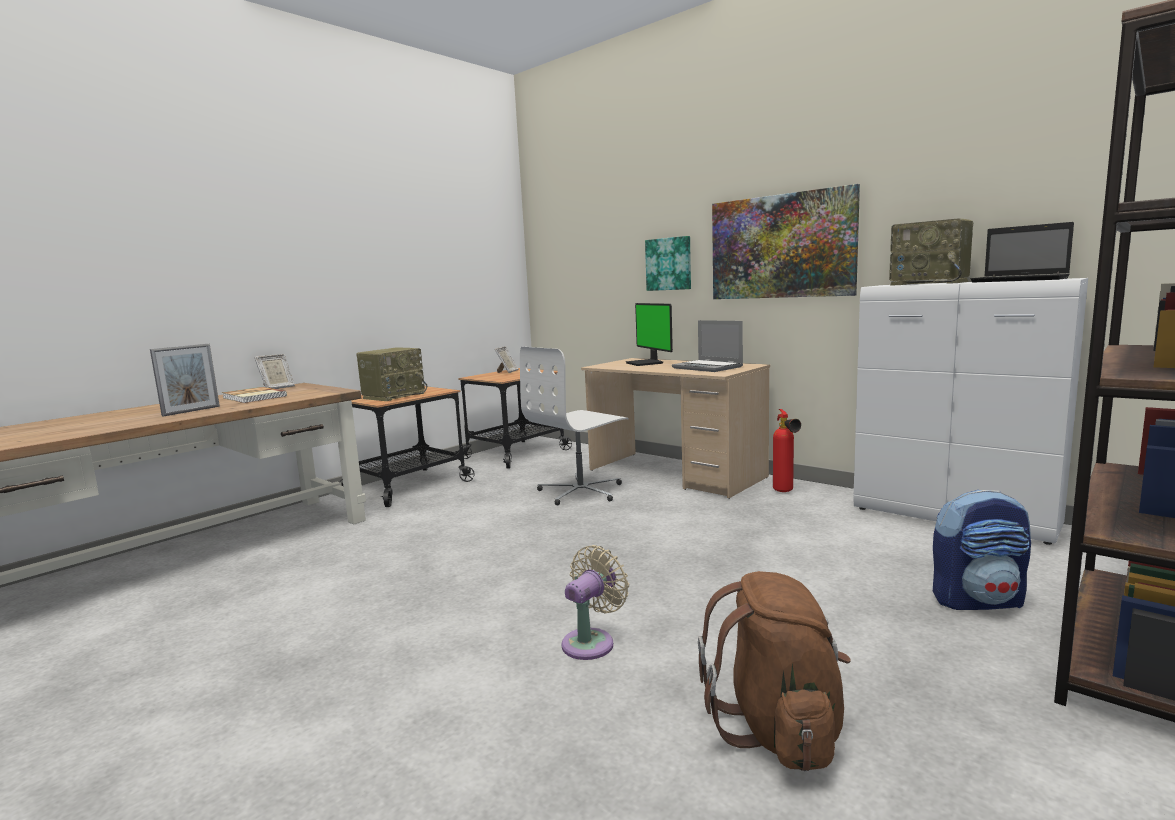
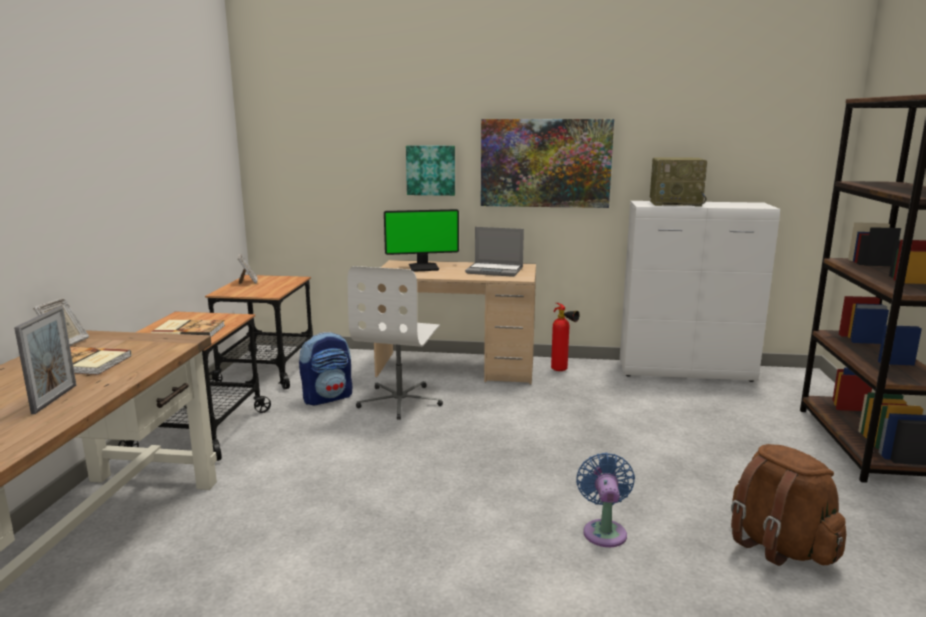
camera: 35 degrees left, 5 degrees up
(394, 396) = (189, 331): radio -> book
(591, 642) = (604, 531): beige fan -> blue fan
(646, 363) = (424, 267): monitor -> monitor turned 45 degrees counterclockwise
(978, 600) = (765, 430): backpack -> backpack (328, 398)
(1021, 280) = (735, 204): laptop -> none

